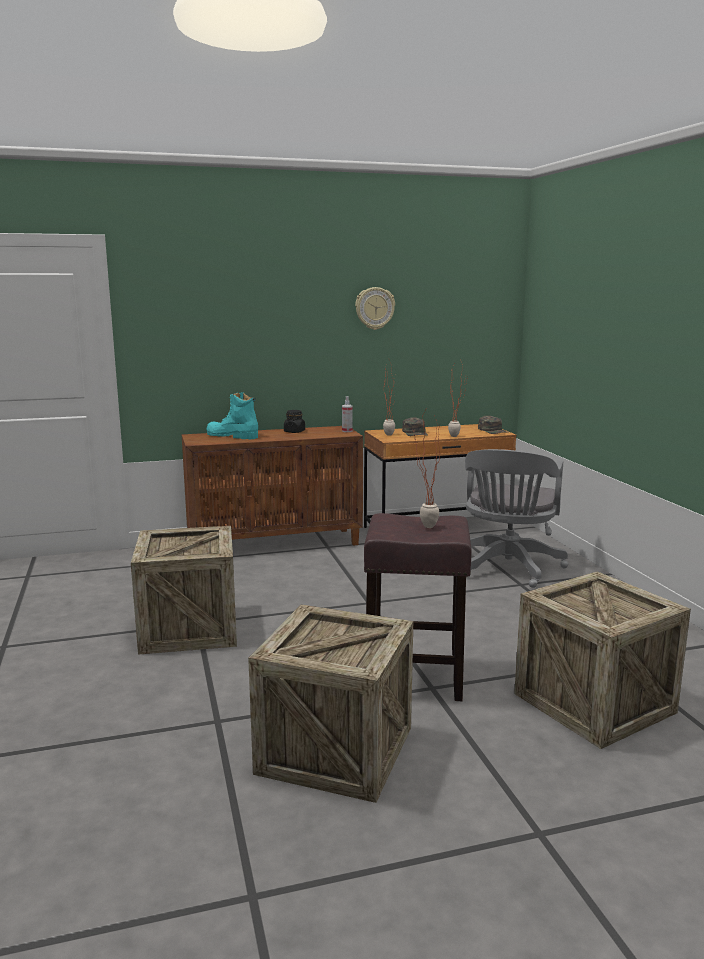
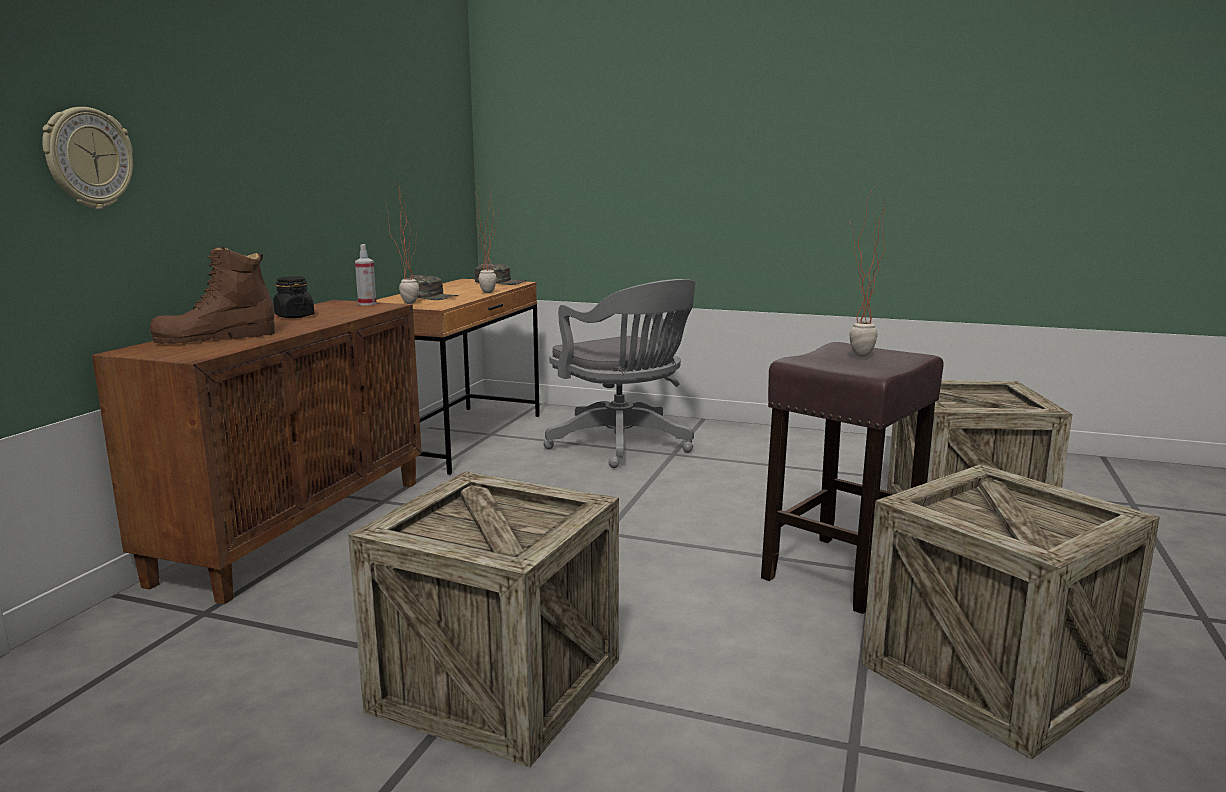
camera: 55 degrees left, 0 degrees up
(232, 436) = (216, 338): turquoise boot -> brown boot
(374, 308) = (344, 100): wall clock -> wall clock (88, 158)

